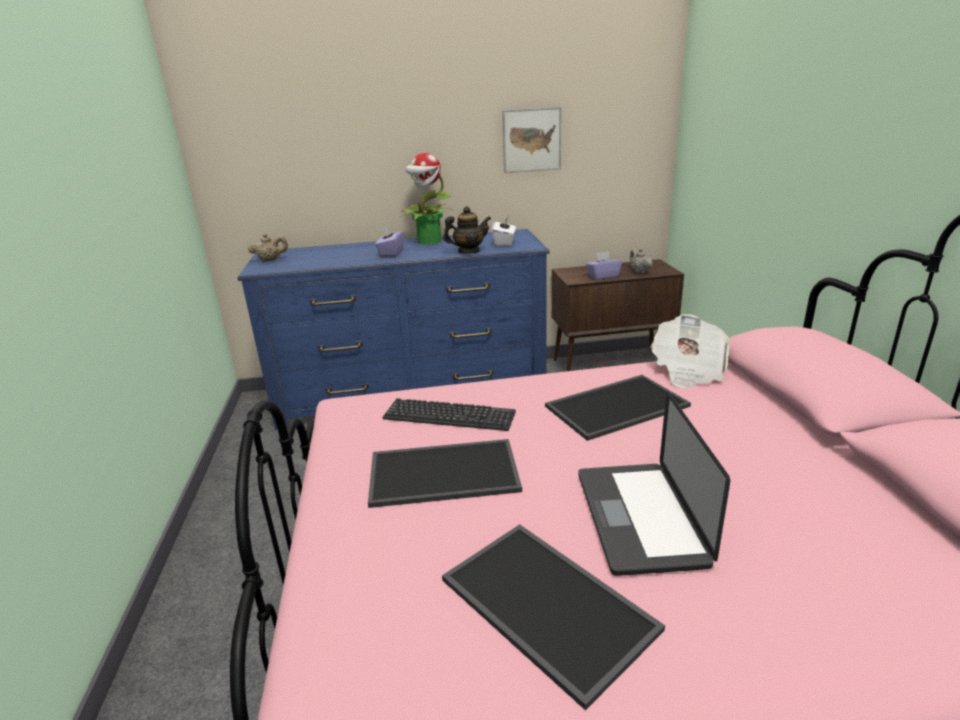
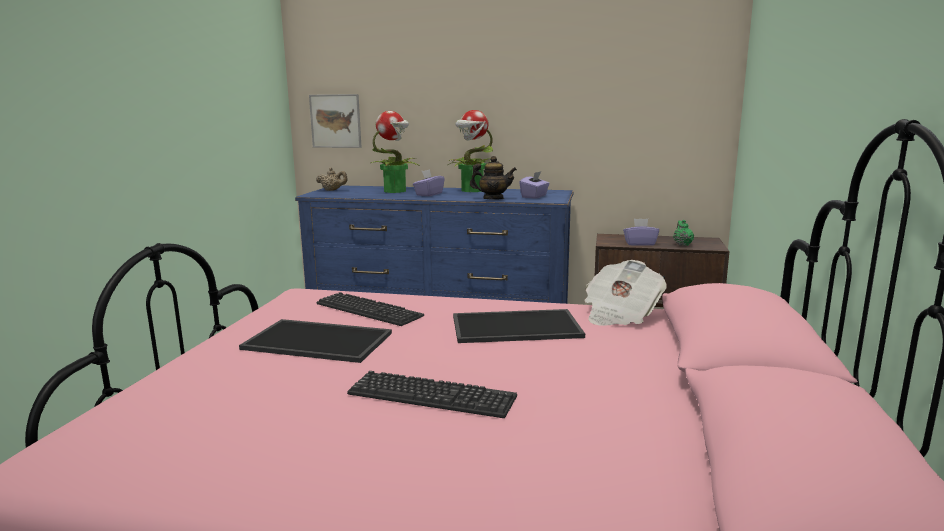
camera: 20 degrees right, 10 degrees down
(346, 252) = (395, 191): none -> potted plant
(504, 243) = (534, 196): white tissue box -> purple tissue box
(531, 140) = (582, 105): picture -> picture (335, 121)
(550, 603) = (290, 427): tray -> none
(639, 272) = (682, 244): beige teapot -> green teapot
(639, 517) = (431, 395): laptop -> keyboard

